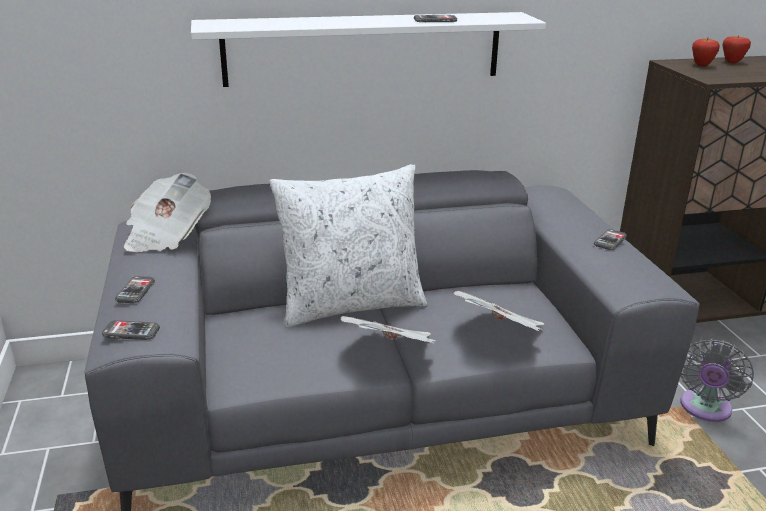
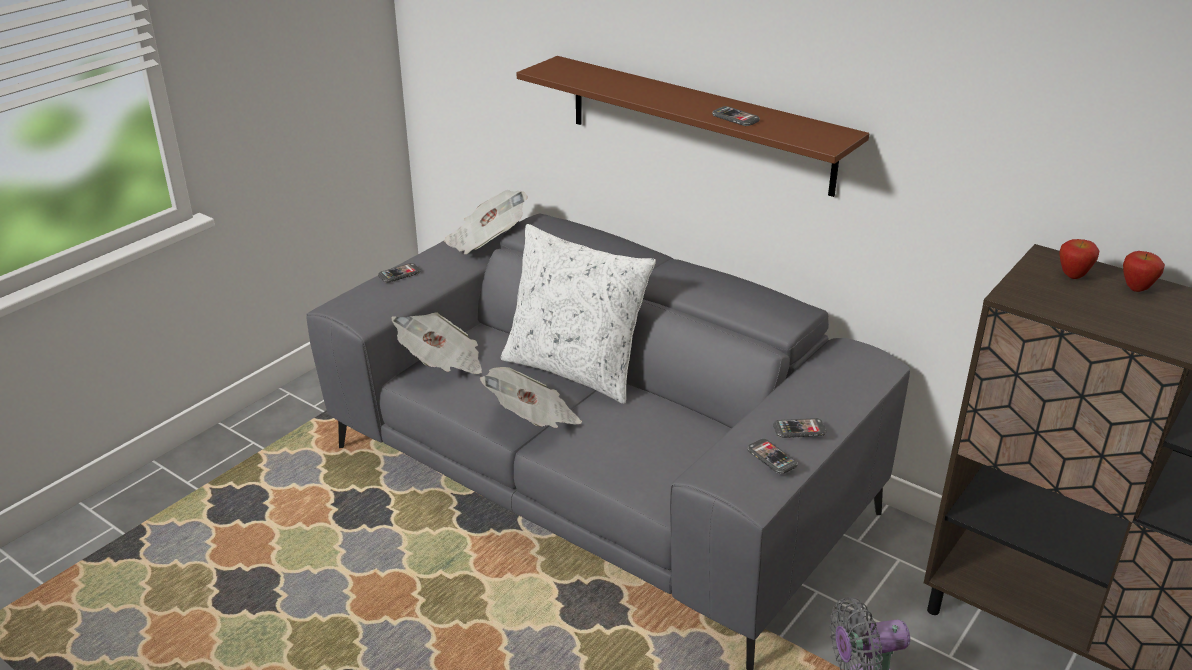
camera: 50 degrees right, 5 degrees up
(131, 332) = (352, 300): phone -> phone (771, 458)
(364, 48) = (698, 124): white shelf -> brown shelf
(501, 333) = (630, 457): newspaper -> newspaper (441, 362)

